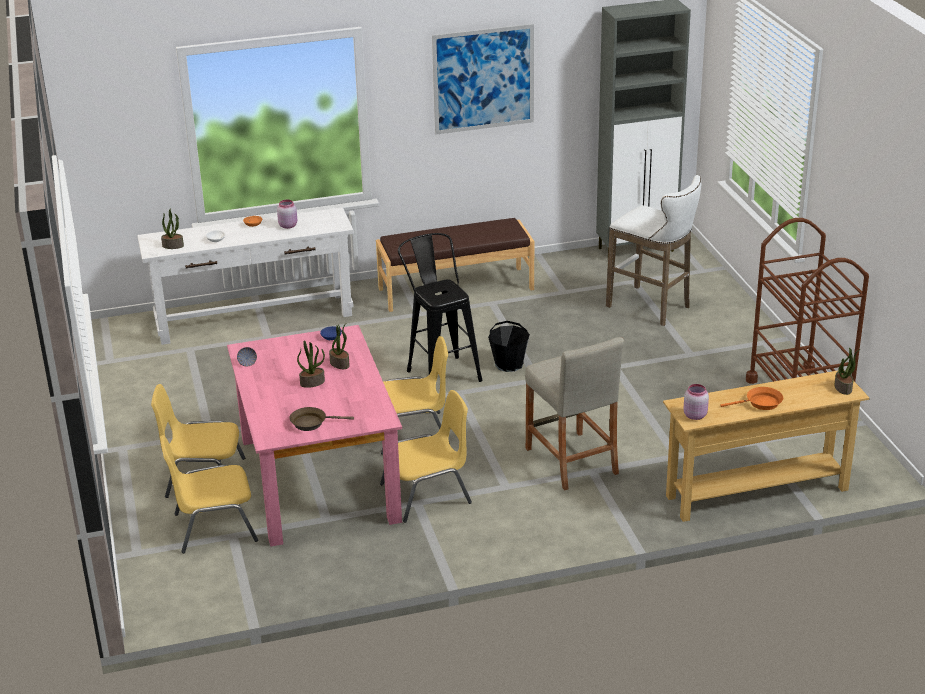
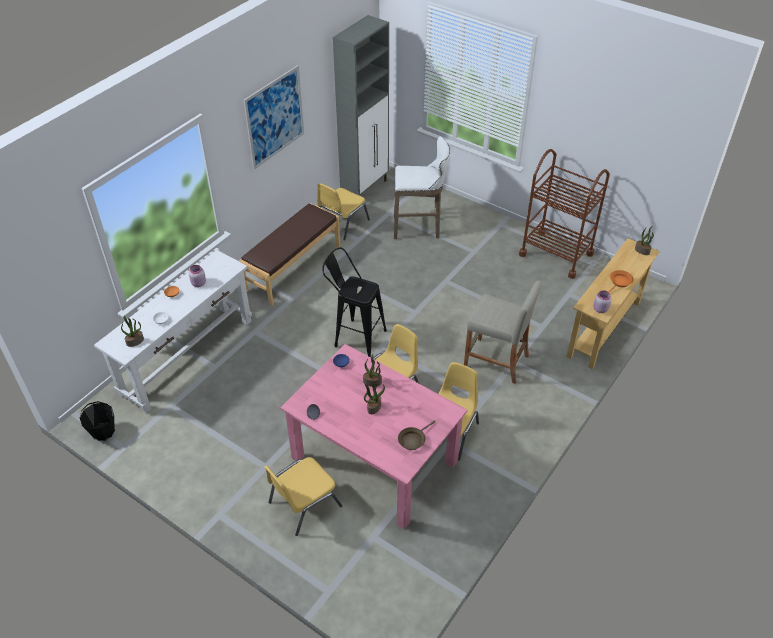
camera: 40 degrees left, 15 degrees up
(214, 527) = (353, 538): yellow chair -> yellow chair (341, 223)
(509, 364) = (387, 309): black bucket -> black bucket (103, 431)

